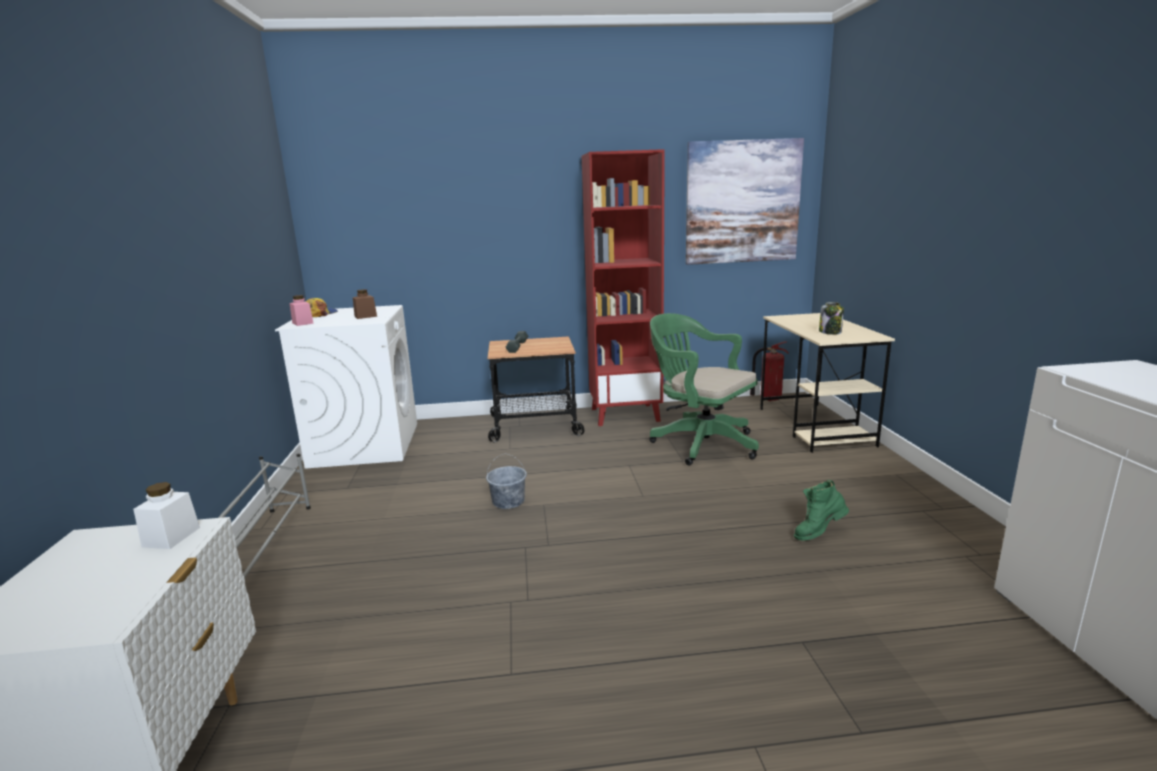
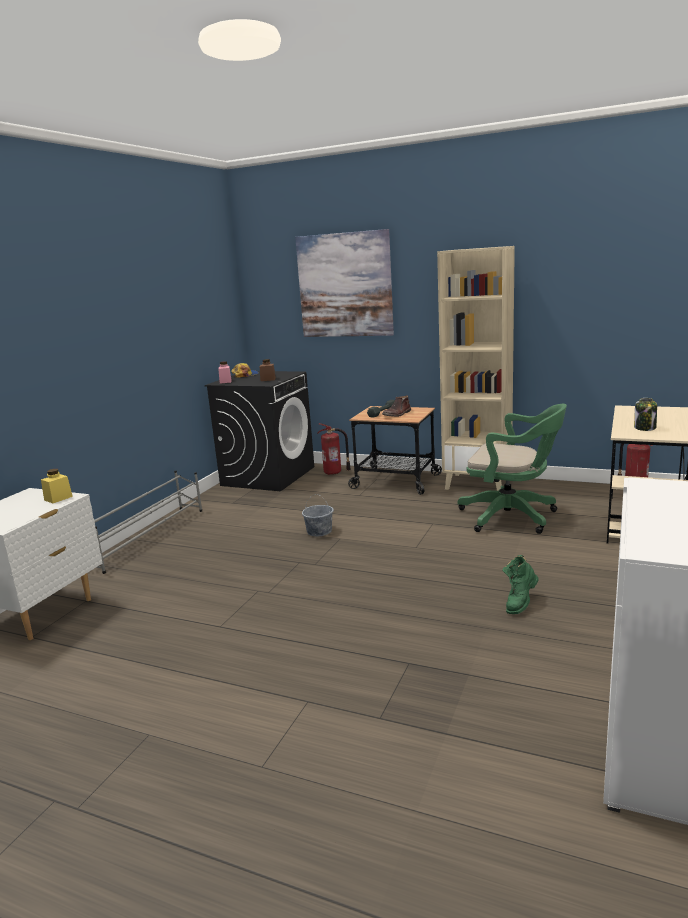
camera: 30 degrees right, 0 degrees up
(171, 537) = (58, 498): white jar -> yellow jar
(365, 444) = (268, 476): white washing machine -> black washing machine
(450, 427) = (334, 473): none -> fire extinguisher
(538, 346) = (397, 414): none -> brown boot
(625, 414) = (478, 483): red bookcase -> beige bookcase
(700, 443) = (513, 517): green office chair -> green office chair turned 135 degrees clockwise
(742, 202) = (611, 290): picture -> picture (345, 285)
(818, 533) = (520, 603): green boot -> green boot turned 60 degrees counterclockwise

